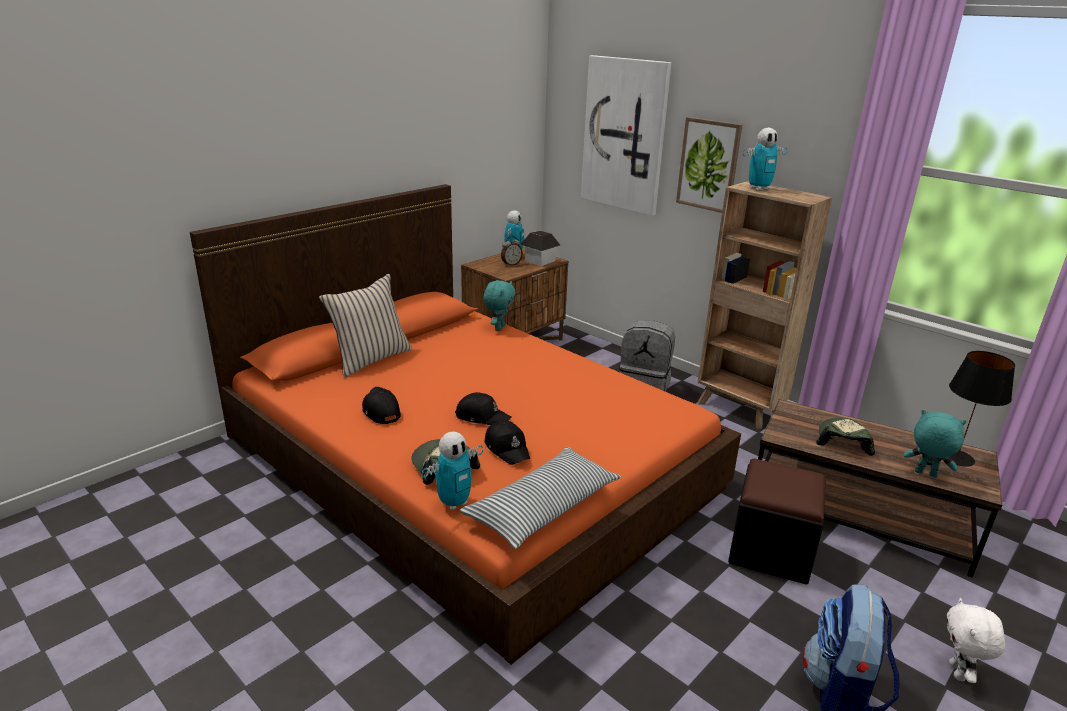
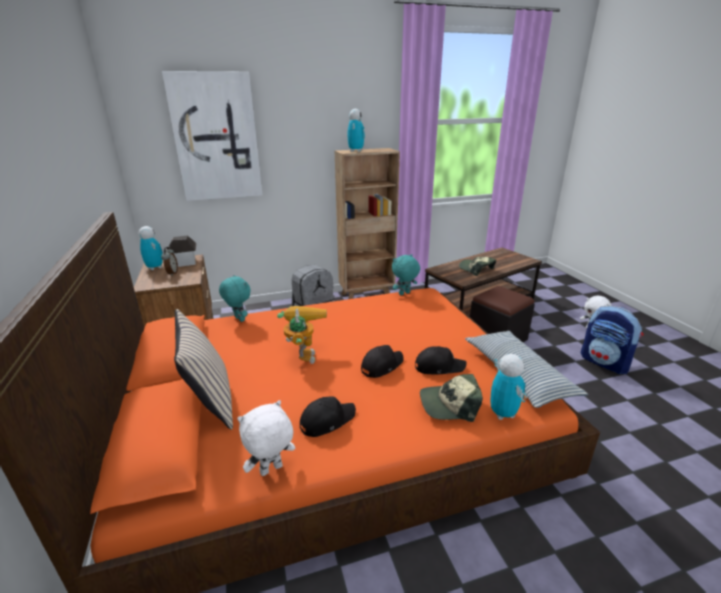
camera: 60 degrees left, 0 degrees up
(311, 406) = (271, 470): none -> white plush toy
(380, 411) = (327, 420): black cap -> black cap turned 150 degrees clockwise
(469, 373) = (303, 353): none -> toy robot
(709, 165) = (298, 146): picture -> none
(925, 474) = (513, 265): turquoise plush toy -> turquoise plush toy (404, 294)
(957, 457) = (502, 254): black table lamp -> none

